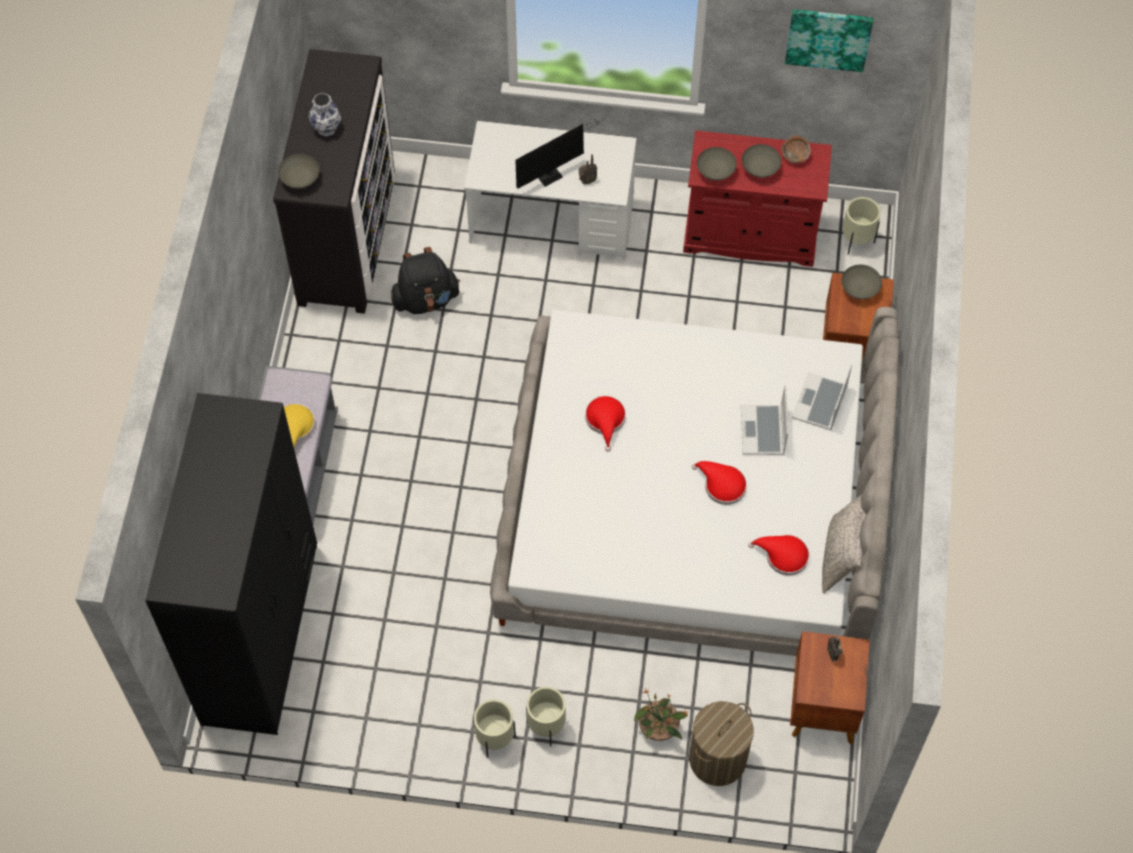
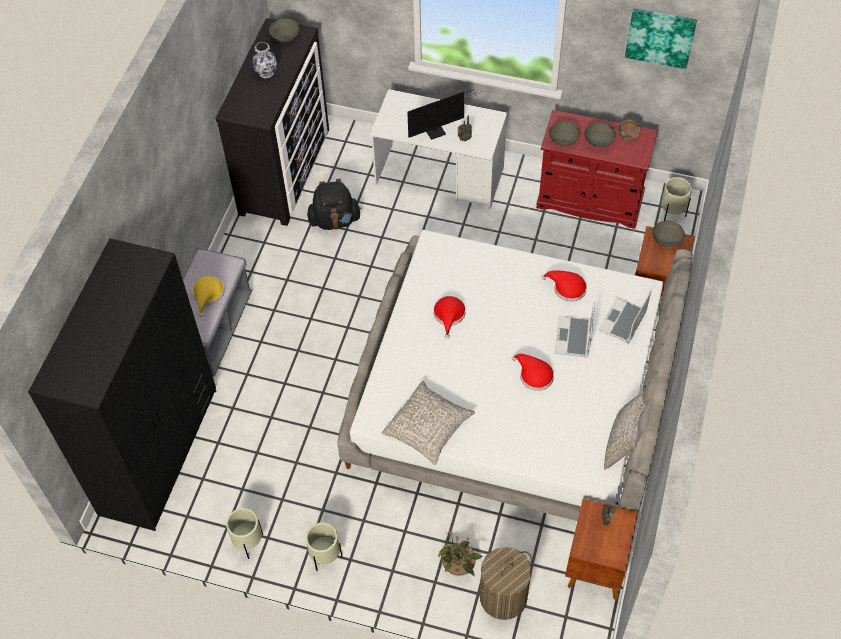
camera: 10 degrees right, 5 degrees down
(300, 180) = (239, 106): grey bowl -> grey bowl (285, 38)
(546, 727) = (368, 553): beige planter -> beige planter (248, 543)
(604, 568) = (428, 428): none -> grey pillow
(783, 556) = (575, 436): red hat -> red hat (567, 288)

